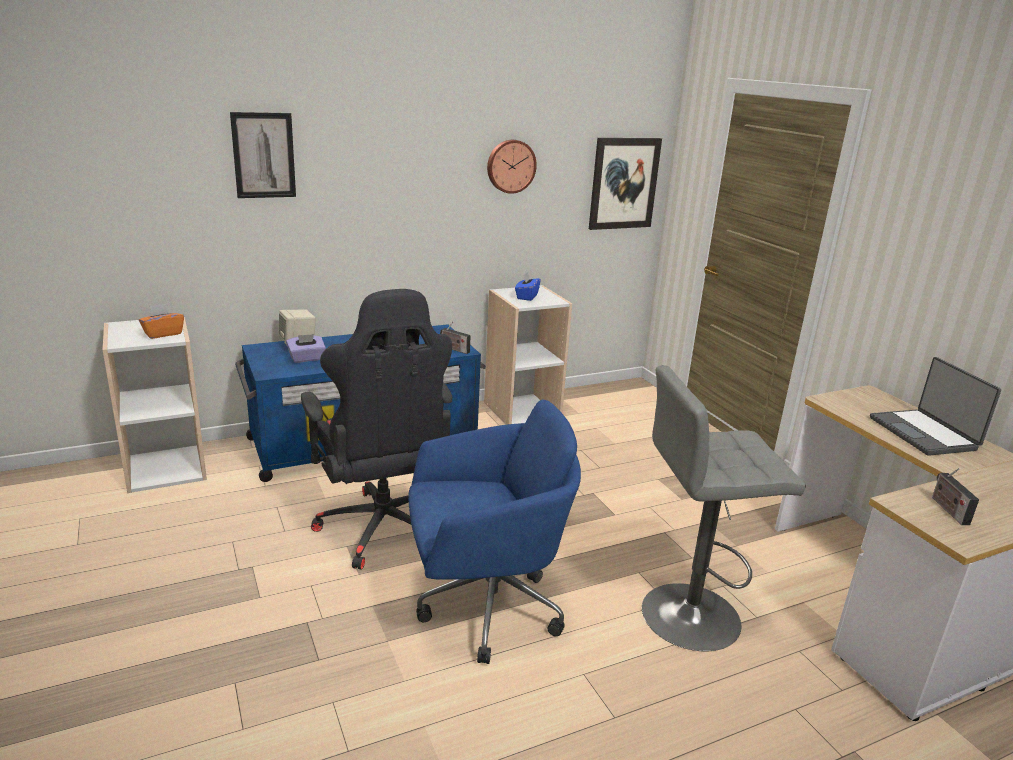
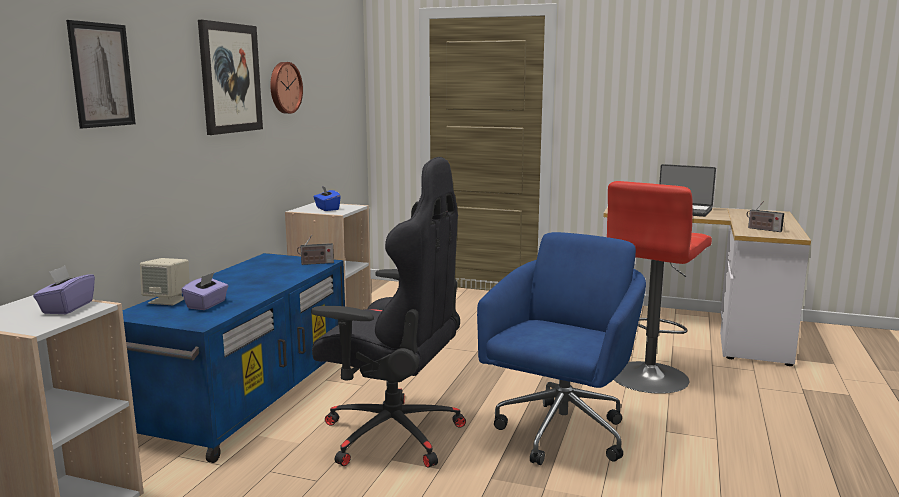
camera: 45 degrees left, 10 degrees down
(163, 333) = (67, 308): orange tissue box -> purple tissue box
(624, 183) = (346, 103): picture -> picture (230, 78)
(689, 615) = (648, 377): grey stool -> red stool

